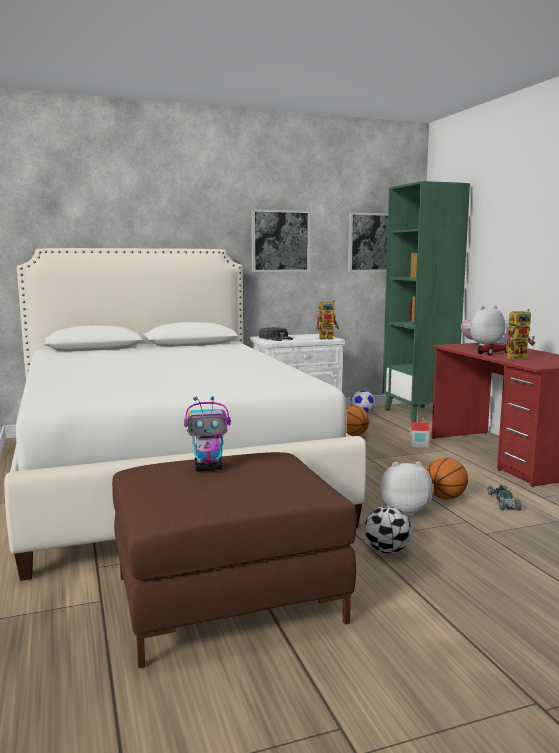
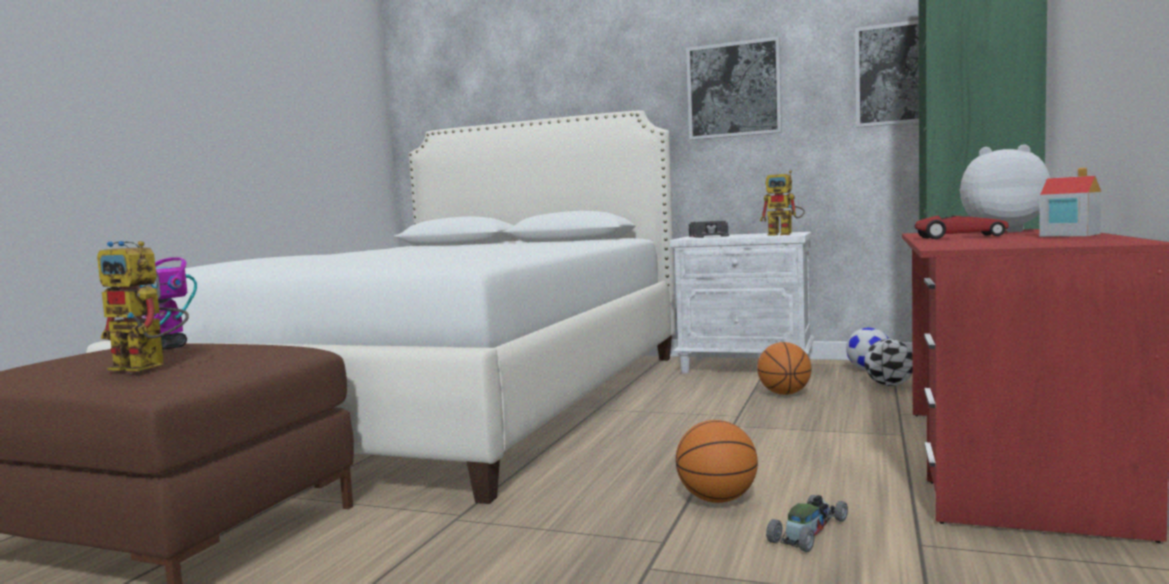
camera: 40 degrees right, 5 degrees down
(387, 551) = (446, 543): football -> football (889, 385)
(403, 511) = (604, 501): plush toy -> none
(418, 444) = (866, 420): toy house -> toy house (1068, 235)
(519, 358) = (983, 240): toy robot -> toy robot (149, 366)

